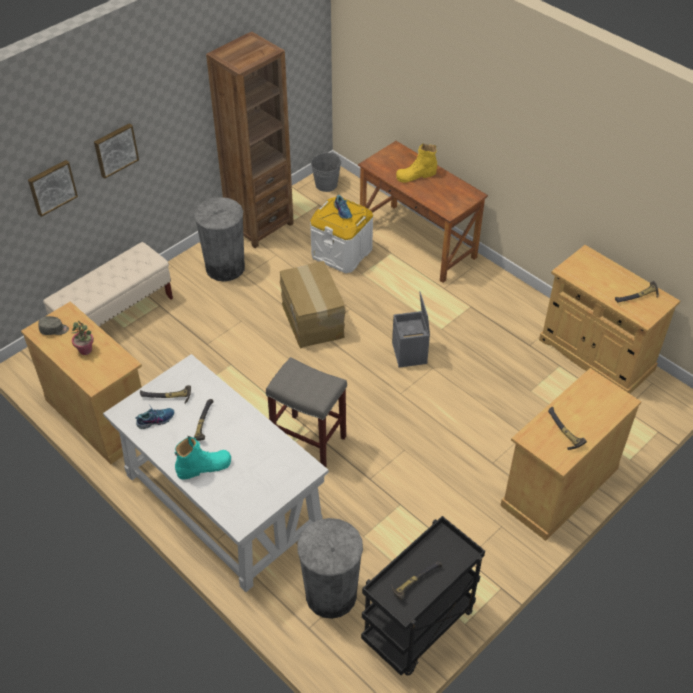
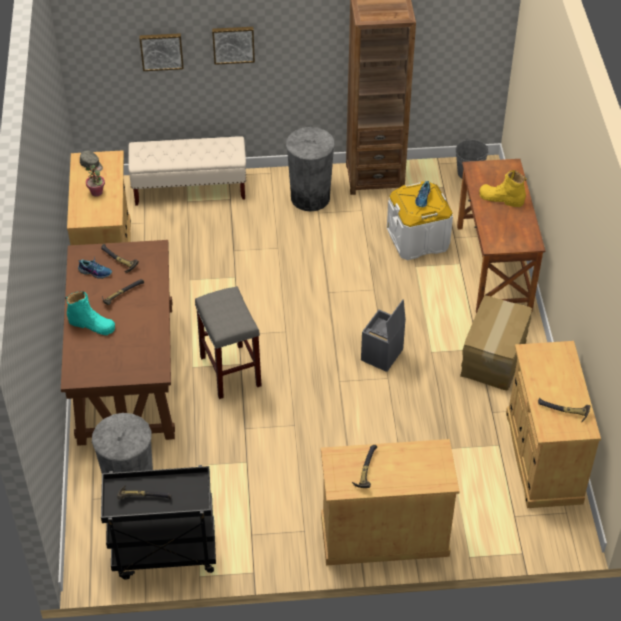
camera: 40 degrees right, 0 degrees up
(222, 501) = (126, 373): white desk -> brown desk
(313, 320) = (334, 281): cardboard box -> cardboard box (494, 358)

